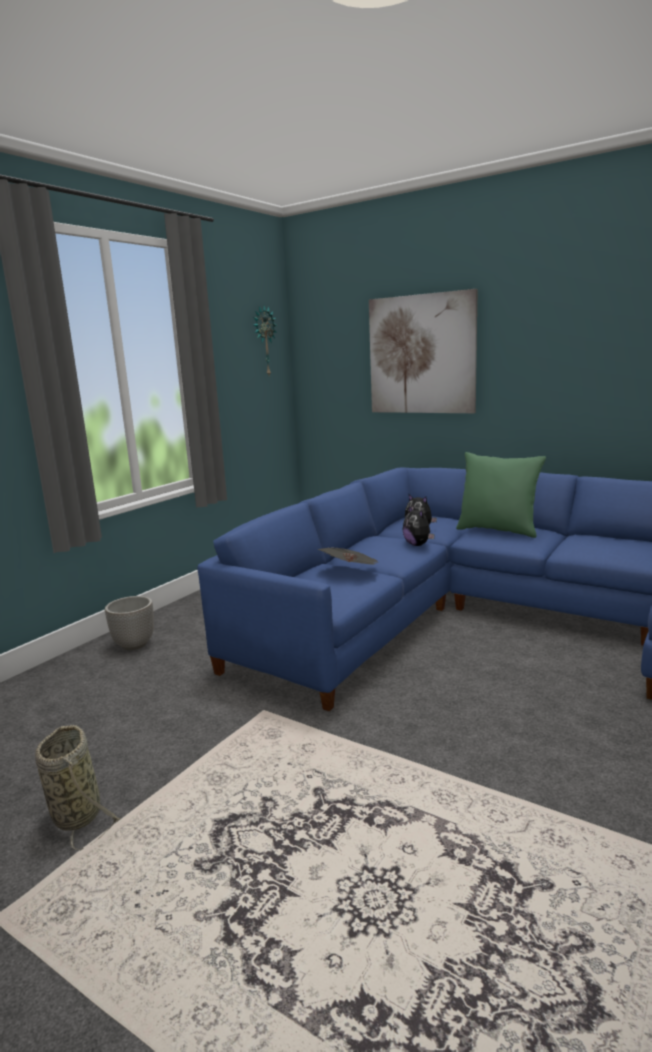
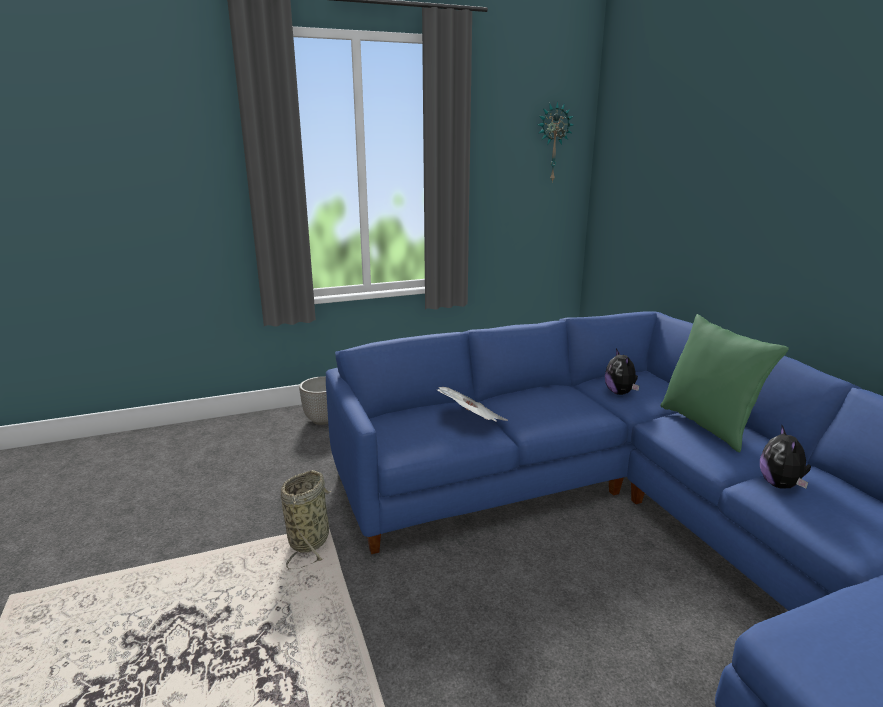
camera: 35 degrees right, 5 degrees up
(76, 813) = (128, 545): basket -> basket (310, 539)
(418, 545) = (587, 412): plush toy -> plush toy (781, 485)
(421, 354) = (712, 175): picture -> none

